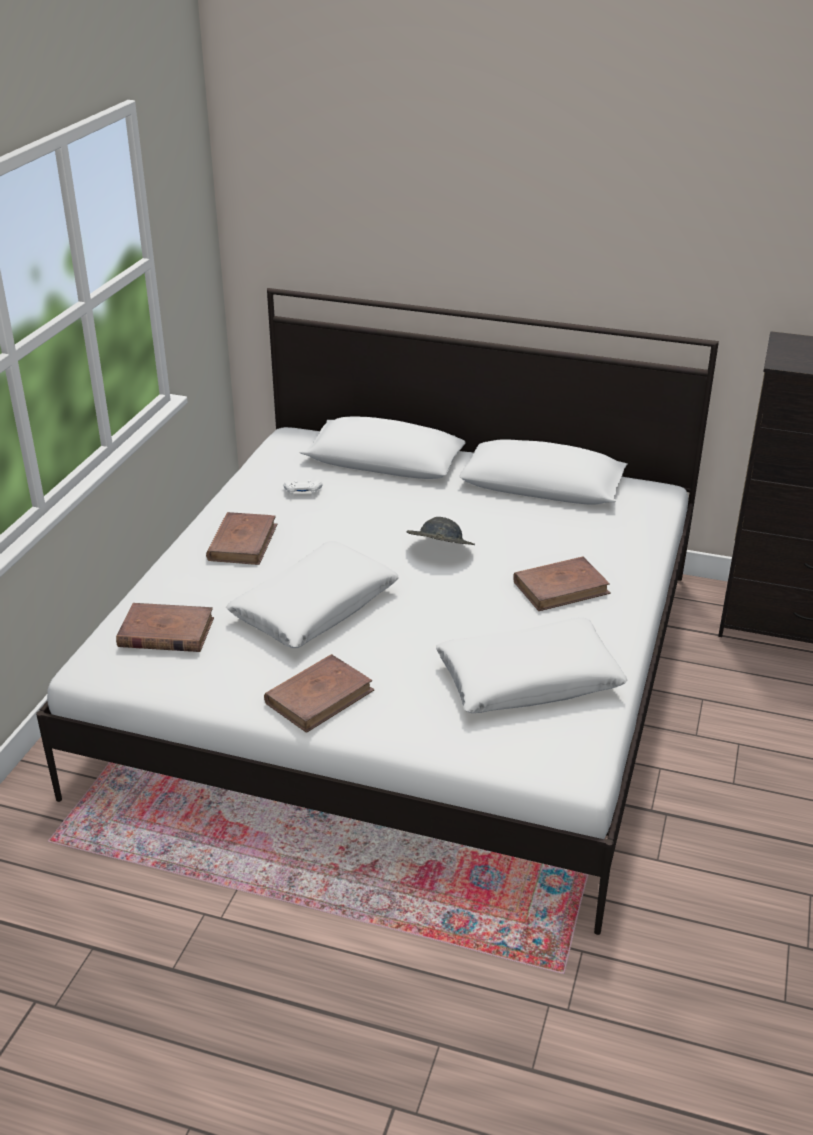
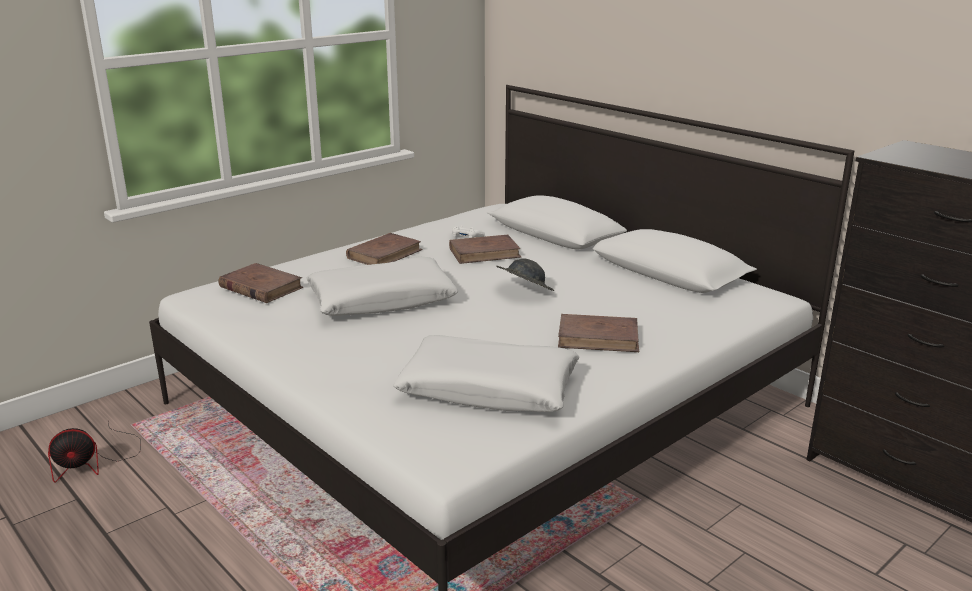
camera: 30 degrees right, 10 degrees down
(59, 900) = (94, 461): none -> fan
(319, 697) = (311, 352): brown book -> brown book (484, 253)

